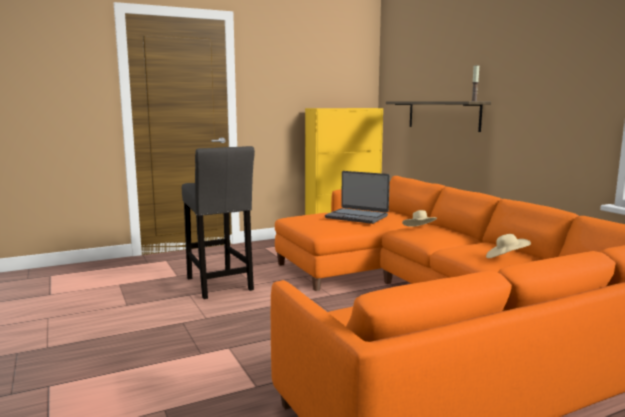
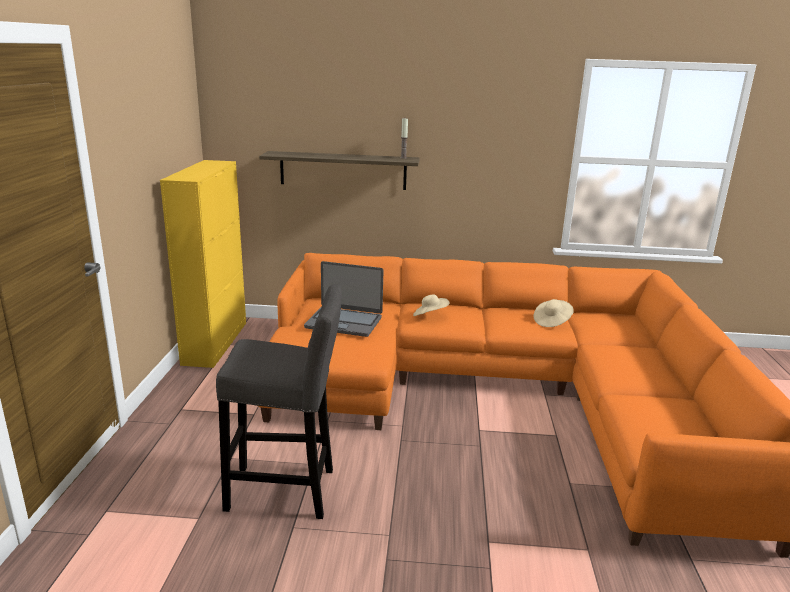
camera: 60 degrees left, 10 degrees up
(357, 217) = (344, 322): laptop -> laptop turned 45 degrees clockwise

